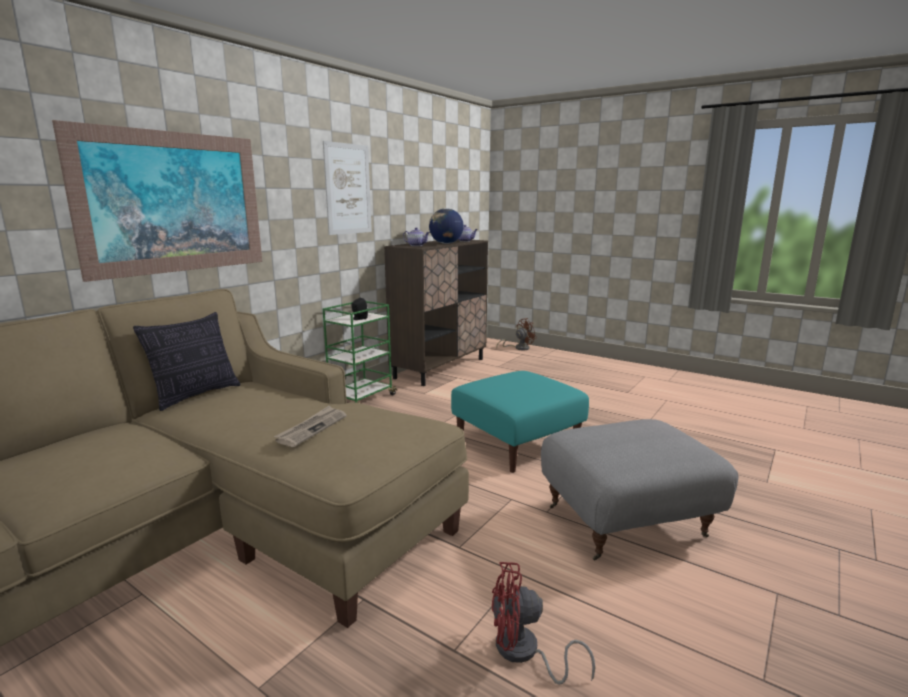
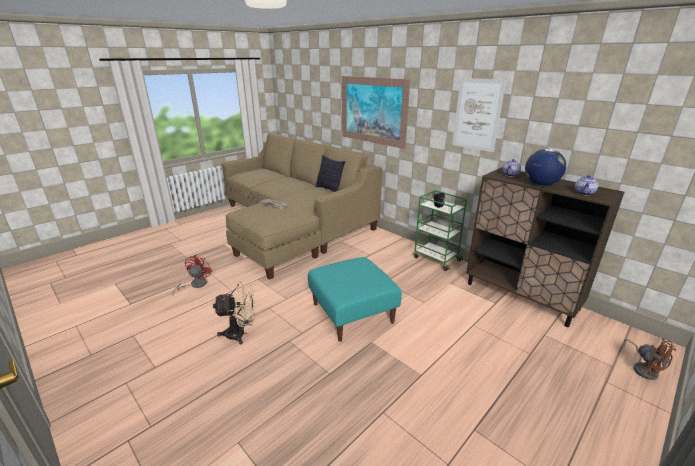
camera: 100 degrees right, 10 degrees up
(627, 523) = (241, 334): grey ottoman -> beige fan

